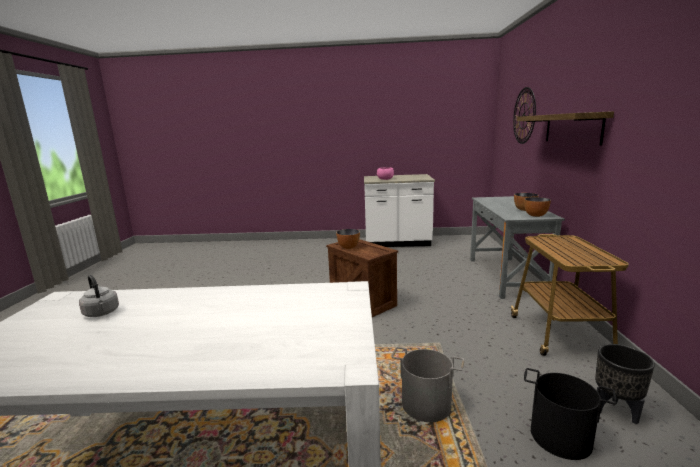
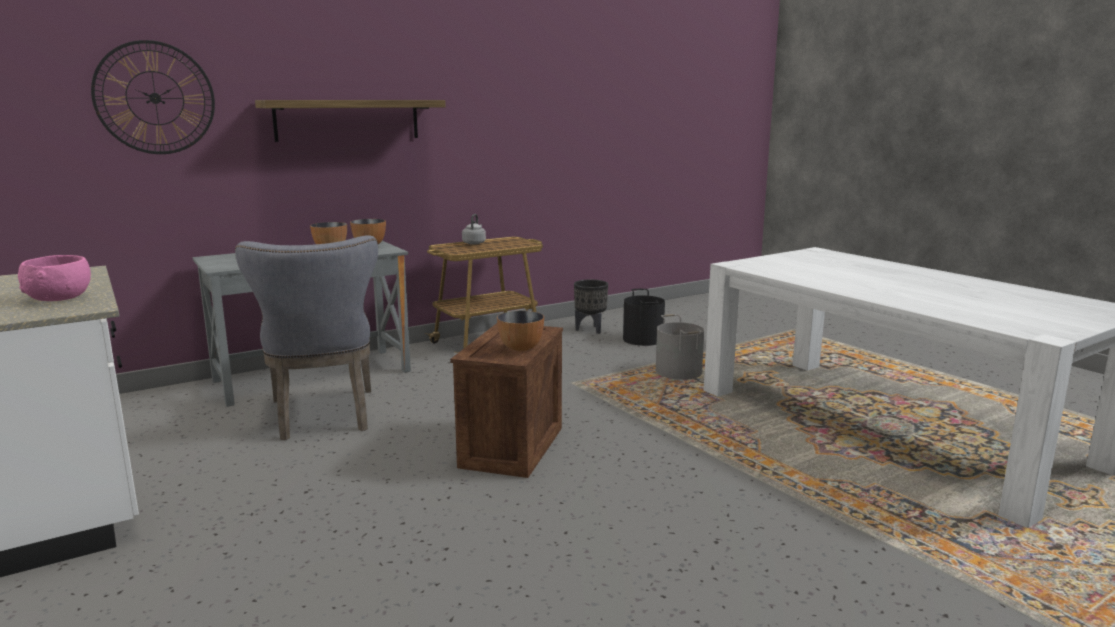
camera: 125 degrees left, 0 degrees up
(102, 313) = (977, 307): grey kettle -> grey kettle (474, 243)
(440, 273) = (324, 417): none -> grey chair

